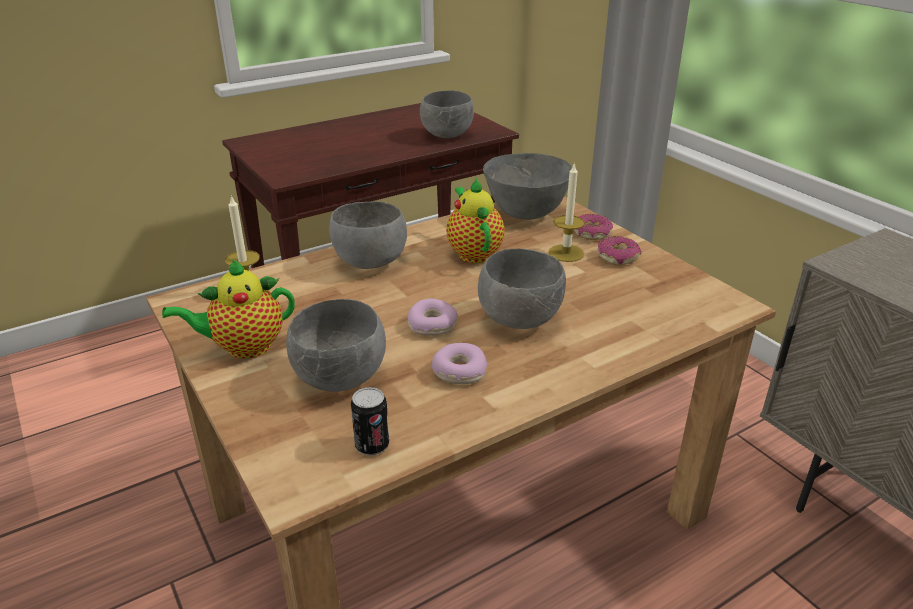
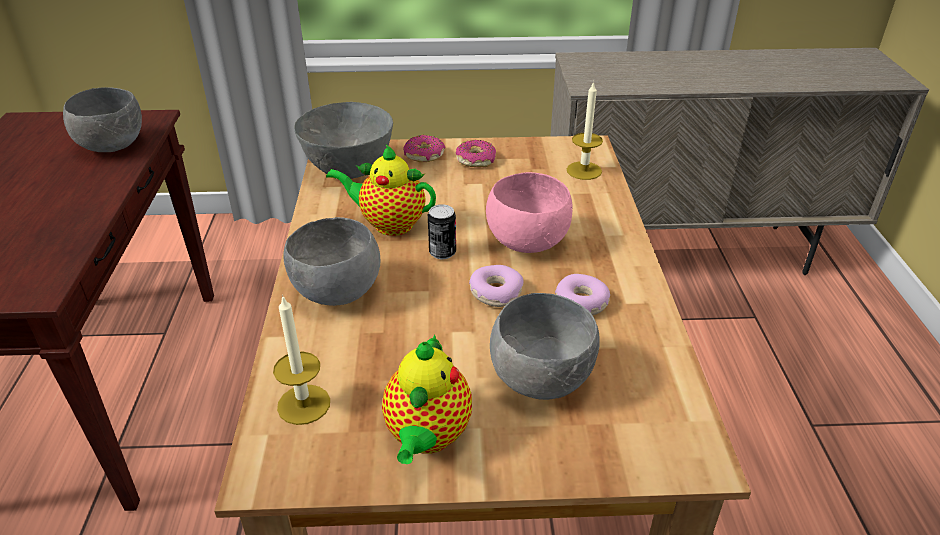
camera: 60 degrees left, 5 degrees up
(372, 445) = (658, 389): can -> can (442, 252)
(521, 319) = (527, 241): grey bowl -> pink bowl
(566, 253) = (443, 179): candle -> candle (584, 170)

